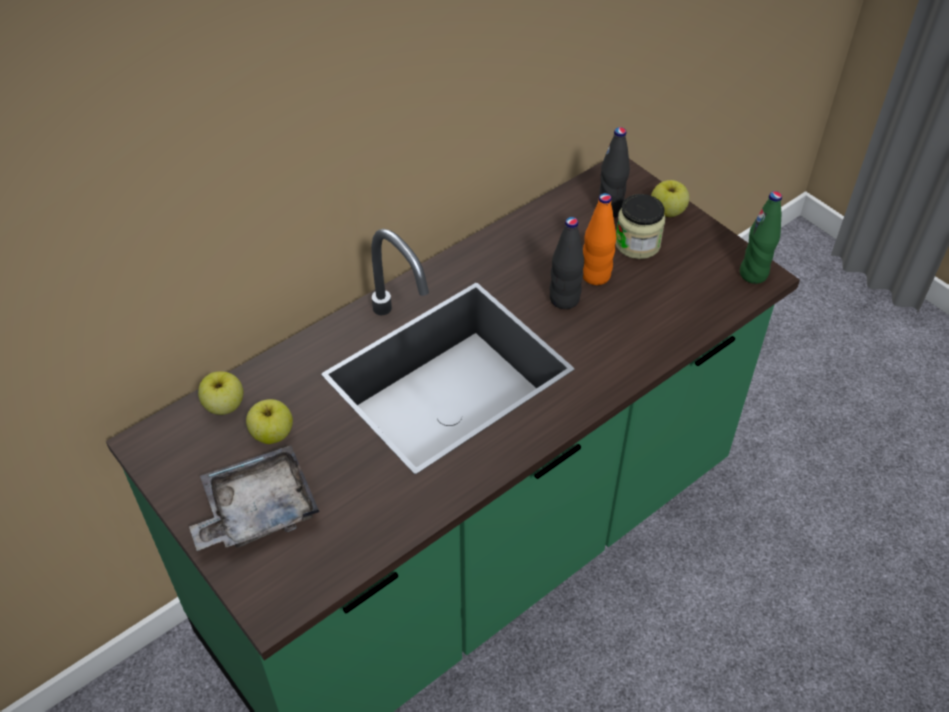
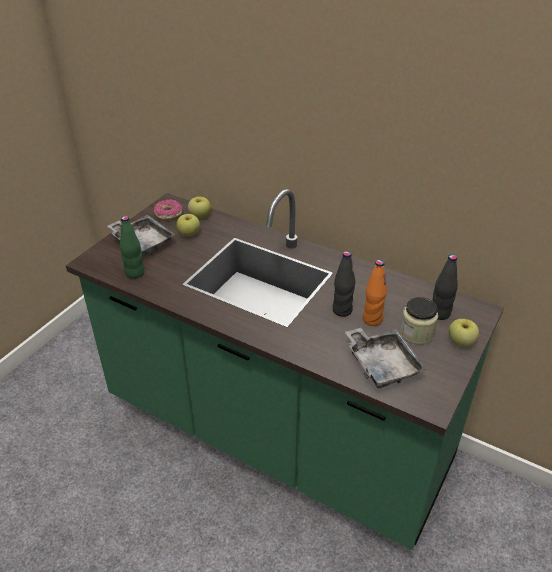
camera: 70 degrees right, 10 degrees down
(185, 452) = (168, 213): none -> donut
(681, 295) = (382, 364): none -> grey tray
(753, 274) = (431, 400): green bottle -> green bottle (135, 273)

